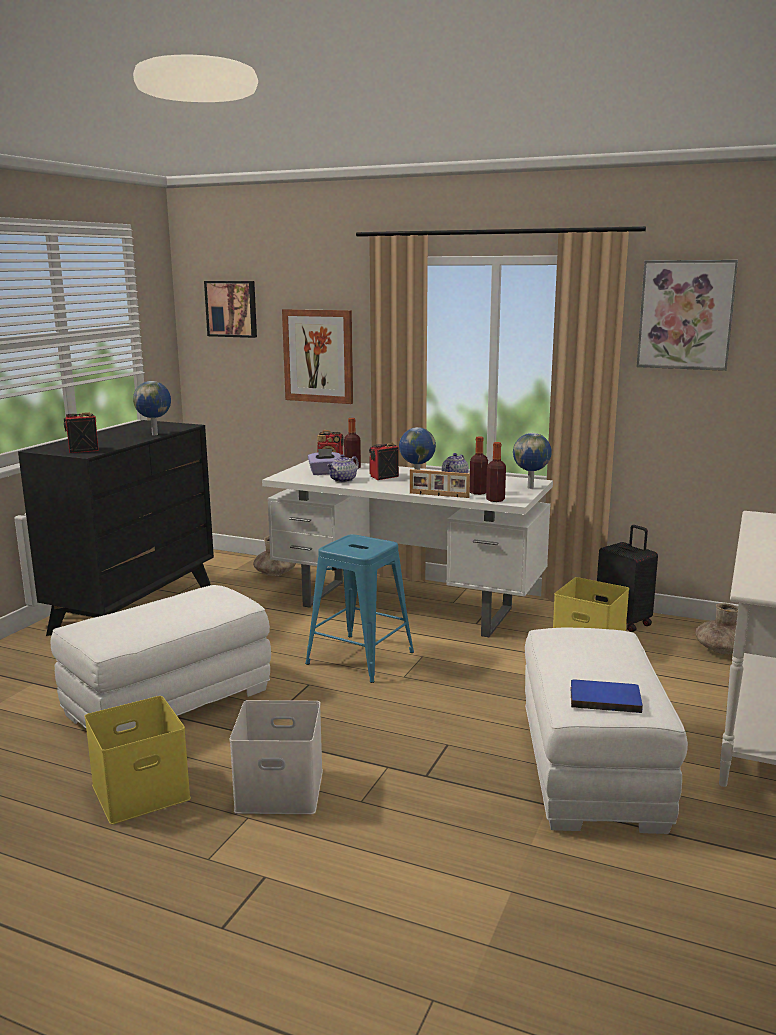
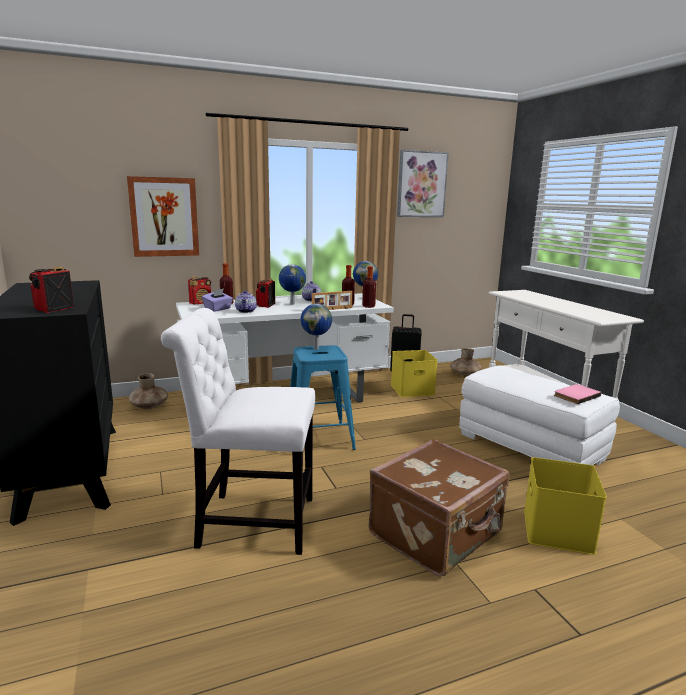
camera: 45 degrees left, 0 degrees up
(139, 793) = (364, 594): yellow storage box -> yellow storage box (559, 531)
(155, 434) = (81, 290): globe -> globe (316, 348)
(169, 702) = (250, 522): white ottoman -> white chair
(232, 308) = (66, 175): picture -> none
(282, 789) = (437, 534): white storage box -> brown suitcase
(604, 698) = (575, 395): blue book -> pink book

